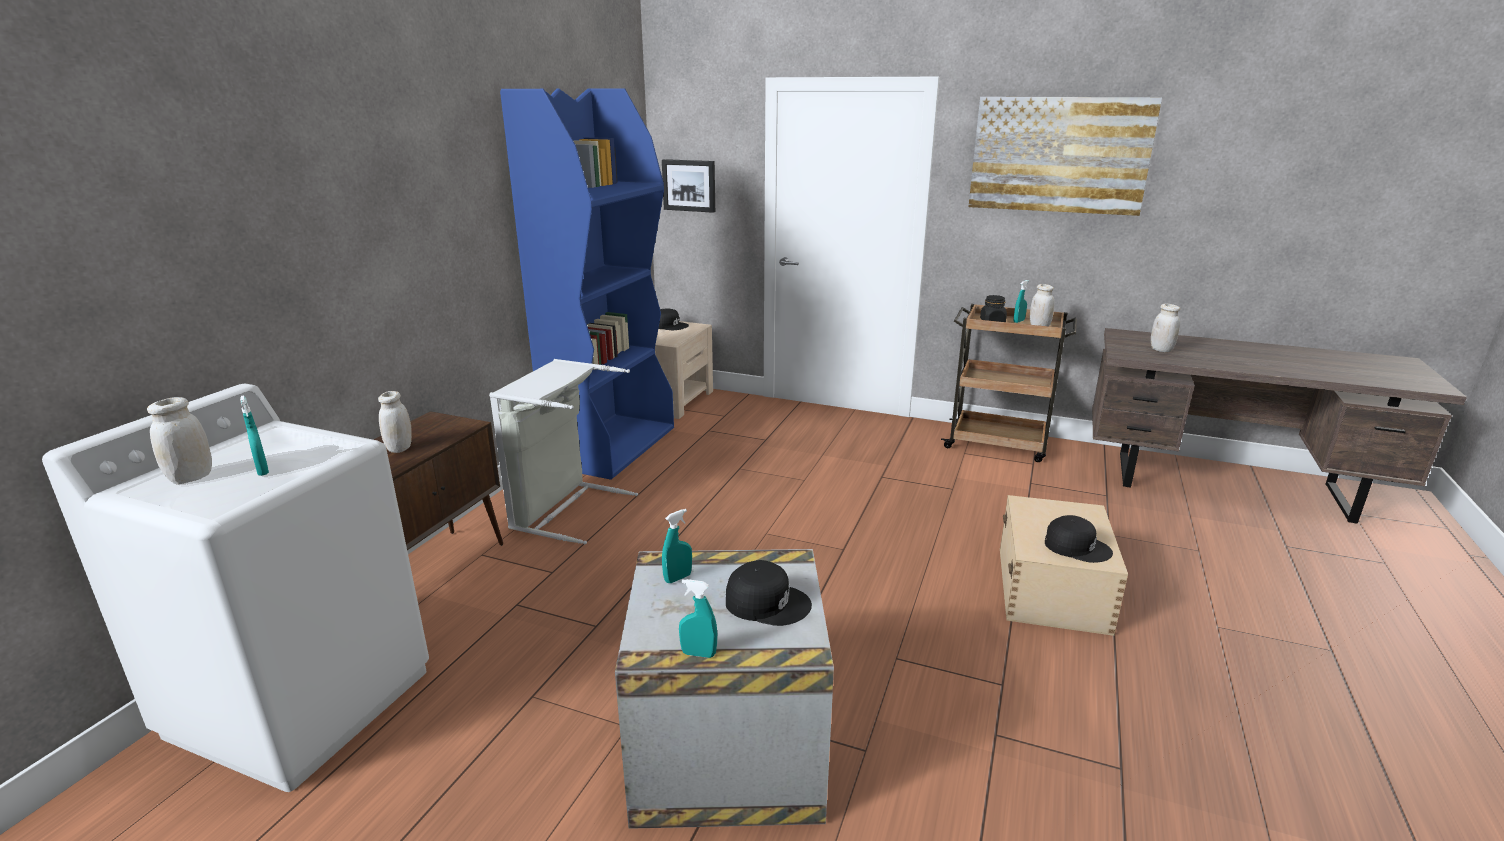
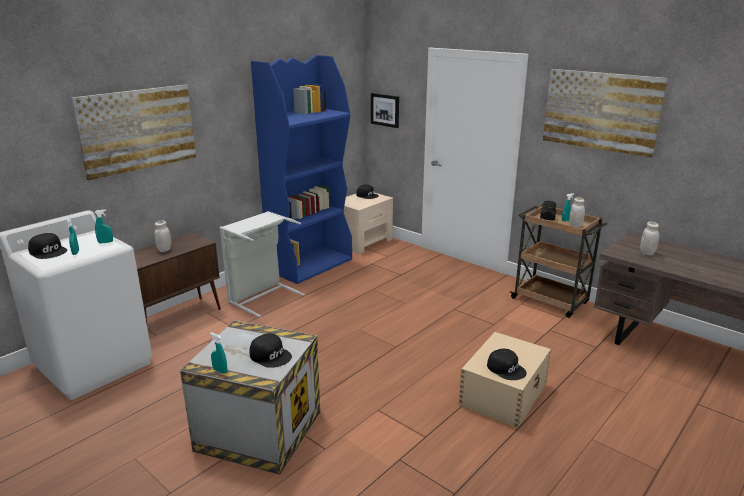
camera: 20 degrees right, 0 degrees up
(191, 477) = (49, 251): white jar -> black cap
(321, 213) = (138, 129): none -> picture
(678, 578) = (240, 336): turquoise spray bottle -> turquoise spray bottle (105, 242)

